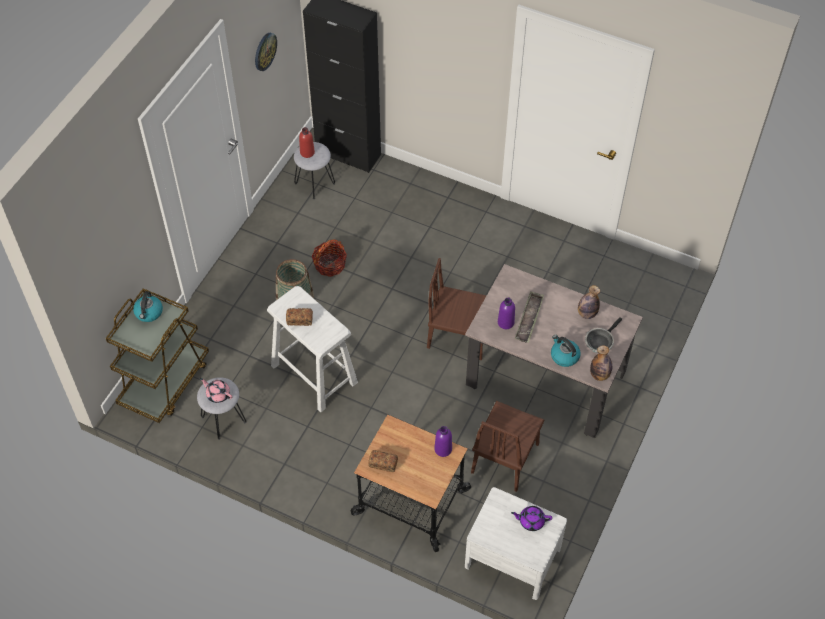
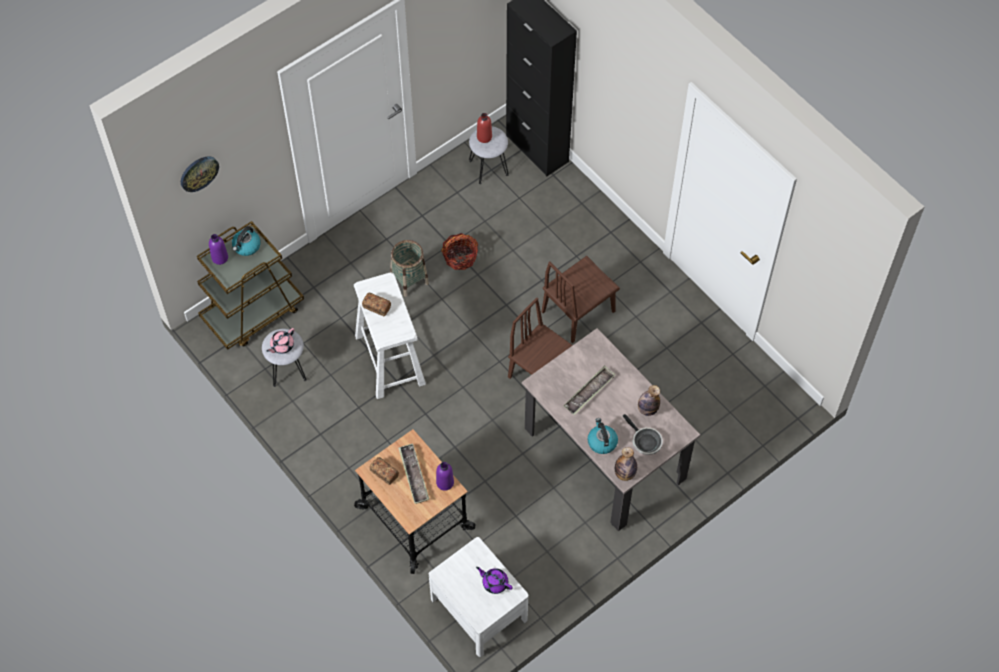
camera: 25 degrees right, 5 degrees up
(218, 394) = (282, 345): pink teapot -> pink teapot turned 105 degrees counterclockwise
(264, 51) = (458, 30): wall clock -> wall clock (199, 173)
(411, 455) = (413, 475): none -> tray
(505, 322) = (565, 386): purple bottle -> purple bottle (220, 258)
(505, 458) = (523, 514): brown chair -> brown chair (578, 311)
(600, 341) = (644, 441): frying pan -> frying pan turned 105 degrees counterclockwise

